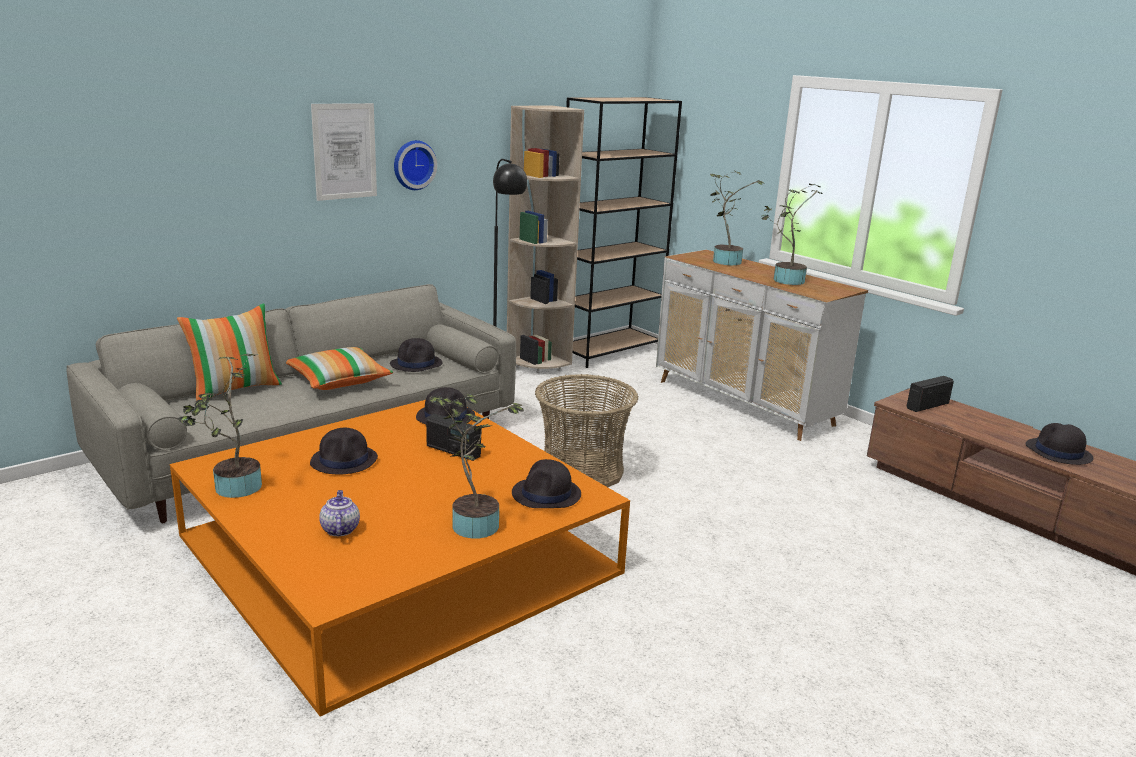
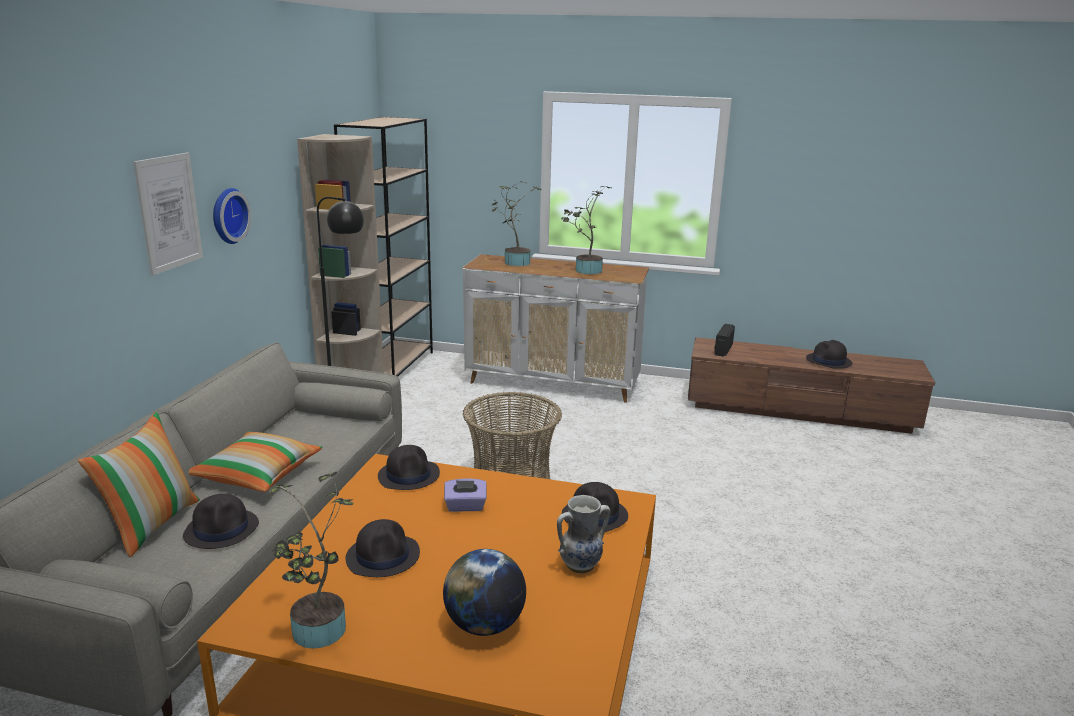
camera: 35 degrees left, 0 degrees up
(339, 529) = (484, 625): teapot -> globe
(416, 364) = (311, 431): black hat -> black hat (222, 529)
(453, 451) = (465, 506): radio -> purple tissue box
(472, 523) = (580, 566): potted plant -> vase

